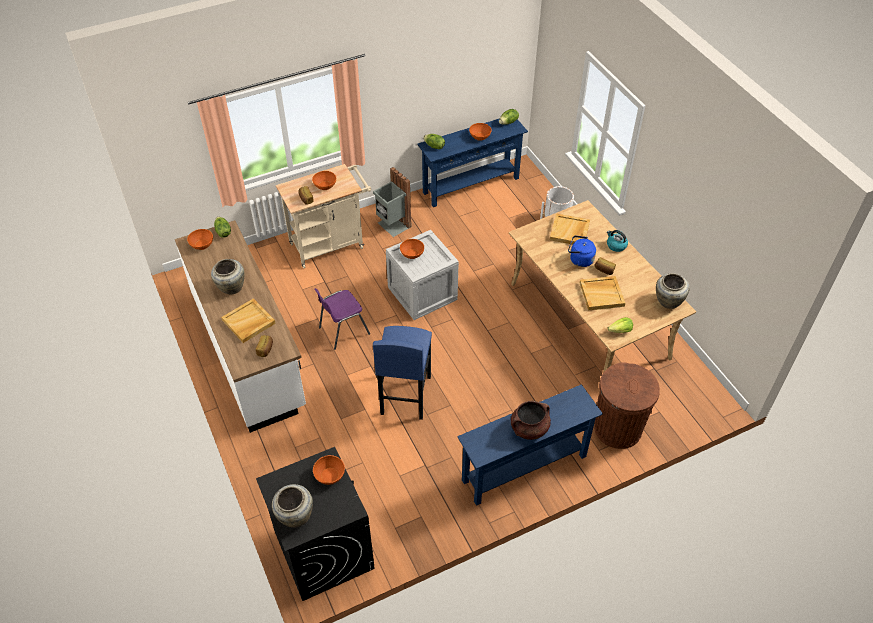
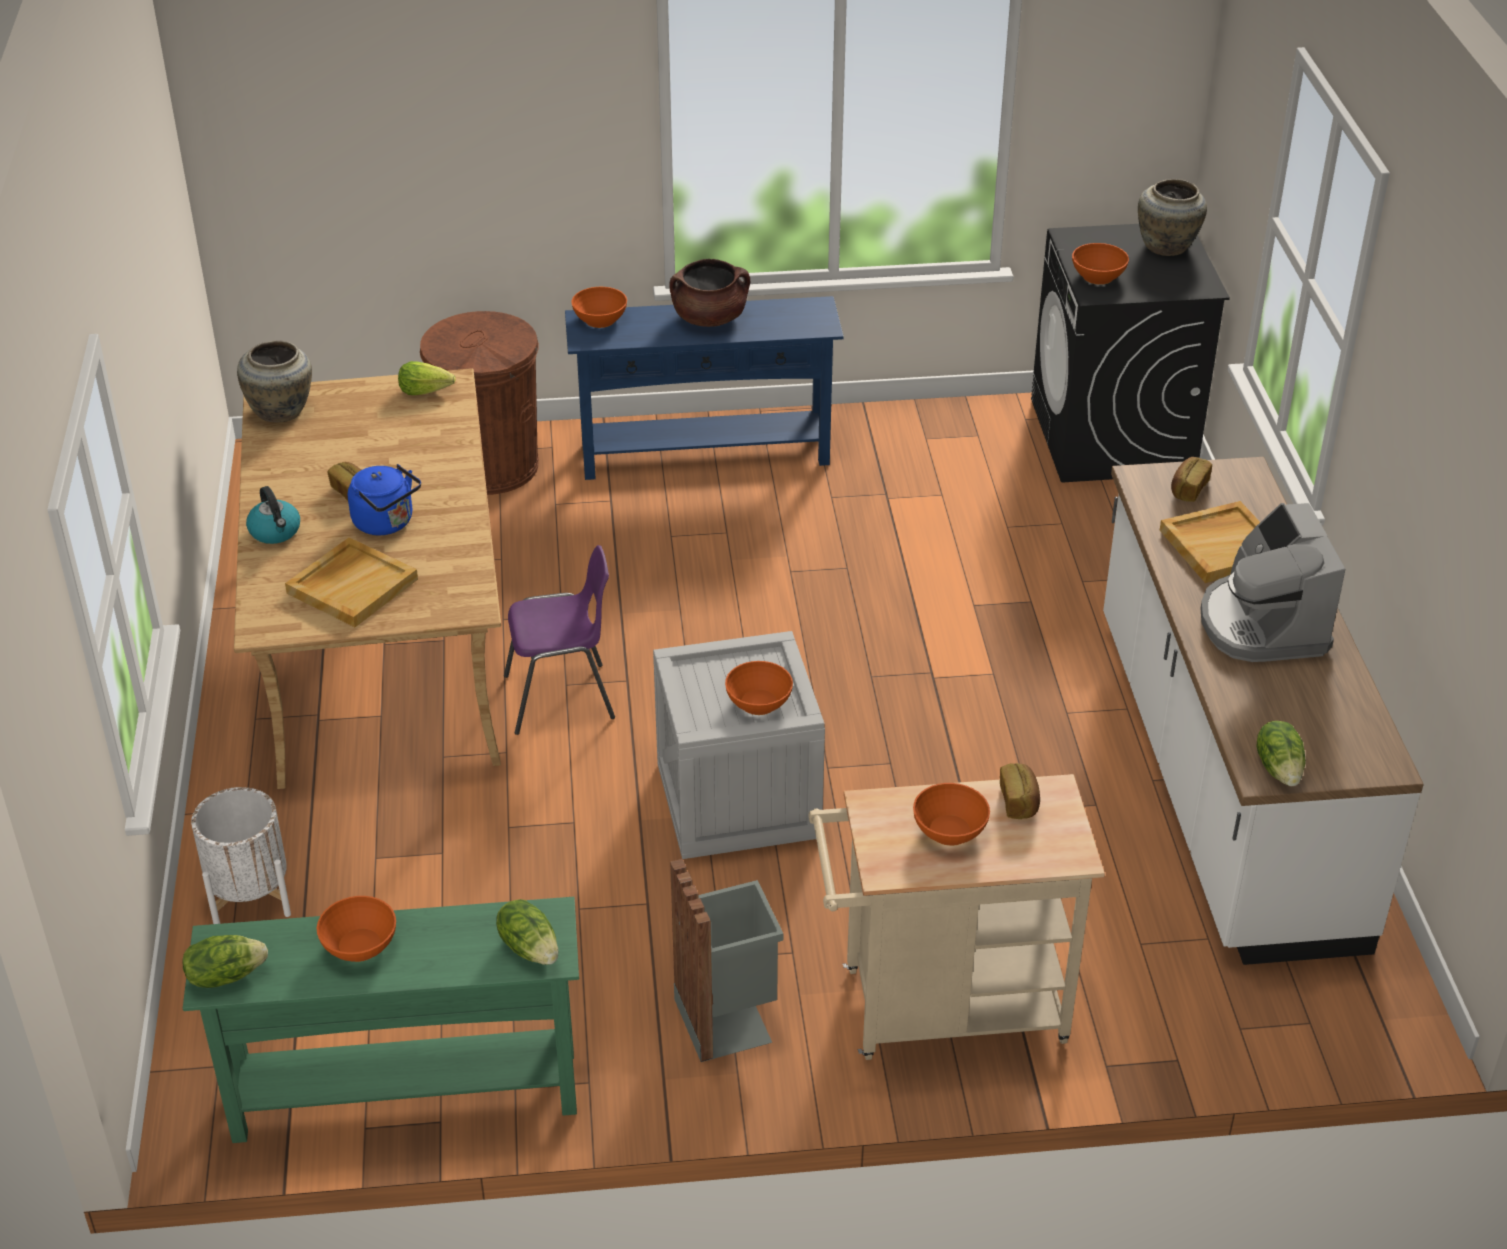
camera: 160 degrees left, 10 degrees down
(202, 244) = (1341, 748): orange bowl -> orange bowl (600, 320)
(231, 287) = (1262, 625): beige vase -> coffee machine
(342, 331) = (976, 764): purple chair -> purple chair (562, 698)
(405, 395) = (878, 607): blue stool -> none
(471, 185) = (406, 1095): blue console table -> green console table
(602, 294) = (401, 453): beige tray -> none

